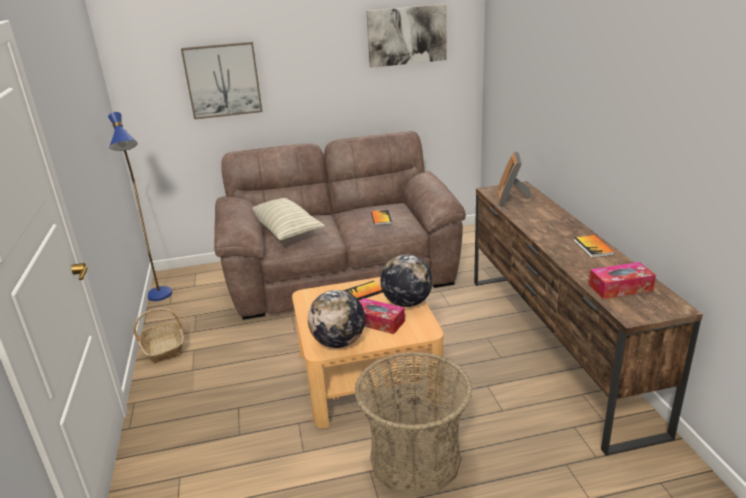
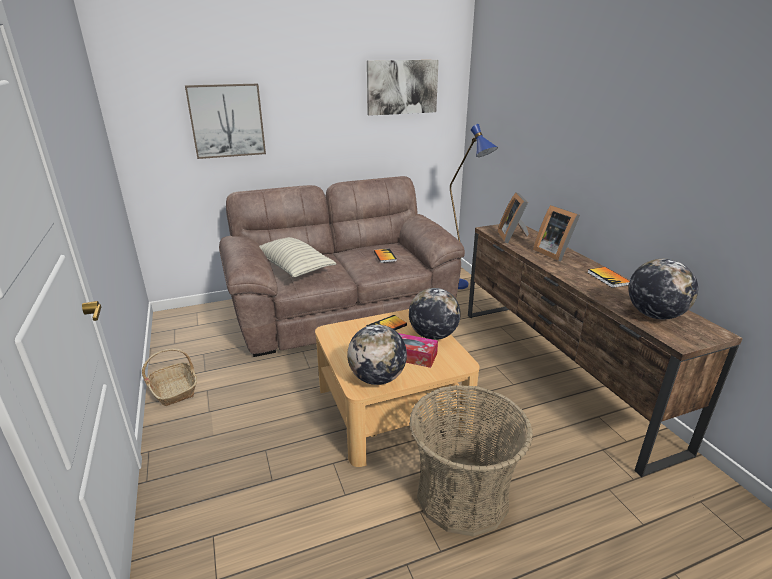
camera: 10 degrees left, 0 degrees up
(161, 299) = (164, 338): blue floor lamp -> blue floor lamp (463, 287)
(548, 218) = (553, 253): none -> picture frame
(620, 288) = (654, 315): tissue box -> globe

